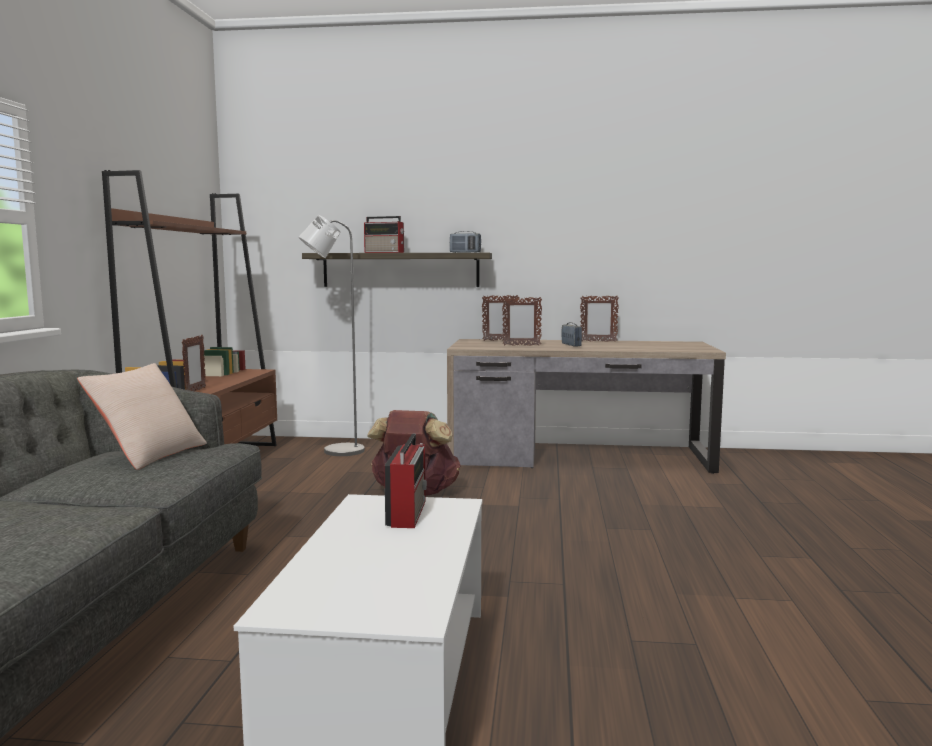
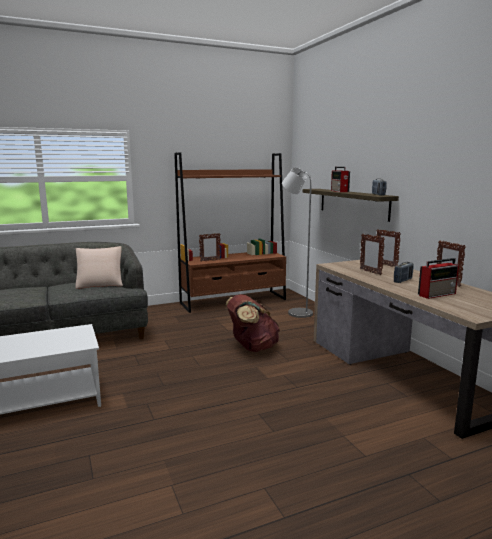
camera: 60 degrees right, 5 degrees up
(407, 513) = (67, 339): radio -> radio (437, 294)

